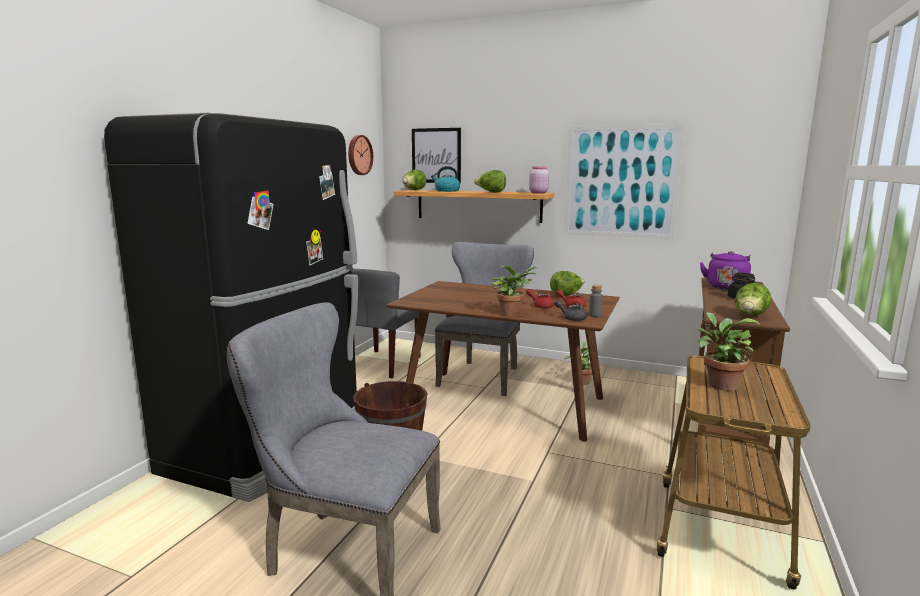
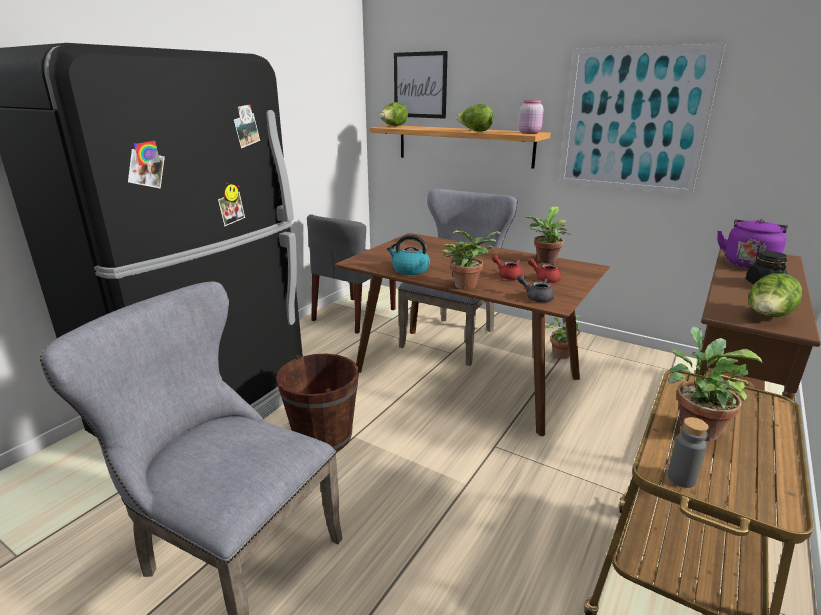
camera: 10 degrees right, 10 degrees up
(359, 155) = (332, 85): wall clock -> none
(446, 191) = (428, 128): kettle -> kettle (410, 270)
(566, 295) = (545, 261): lettuce -> potted plant
(595, 315) = (567, 294): grey bottle -> grey bottle (681, 478)

